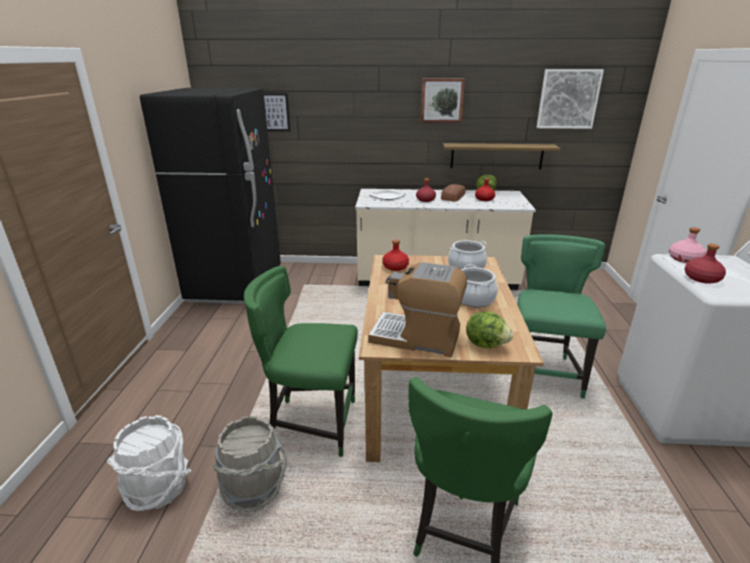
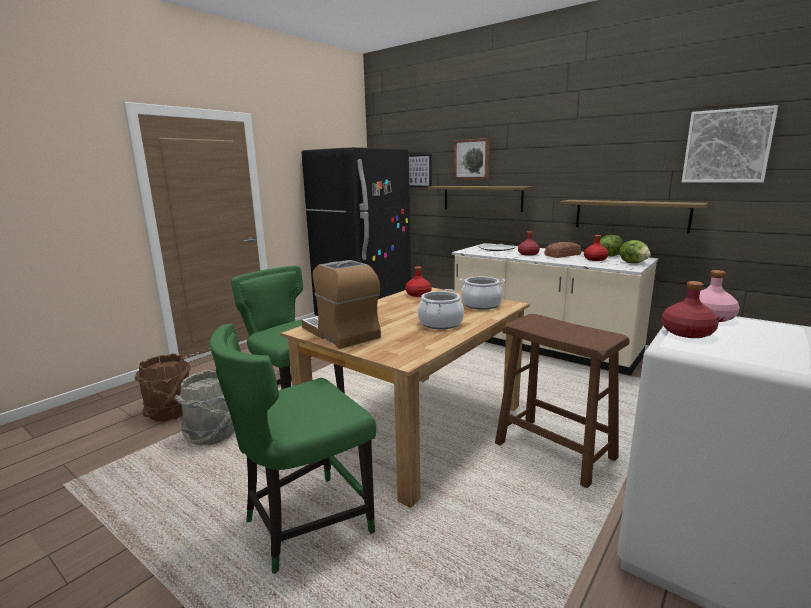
camera: 35 degrees right, 10 degrees down
(159, 488) = (170, 412): white bucket -> brown bucket
(353, 142) = (482, 198): none -> shelf
(442, 100) = (568, 154): picture -> picture (472, 159)
(486, 344) = (385, 349): lettuce -> lettuce (633, 263)
(543, 373) = (555, 450): green chair -> brown stool

